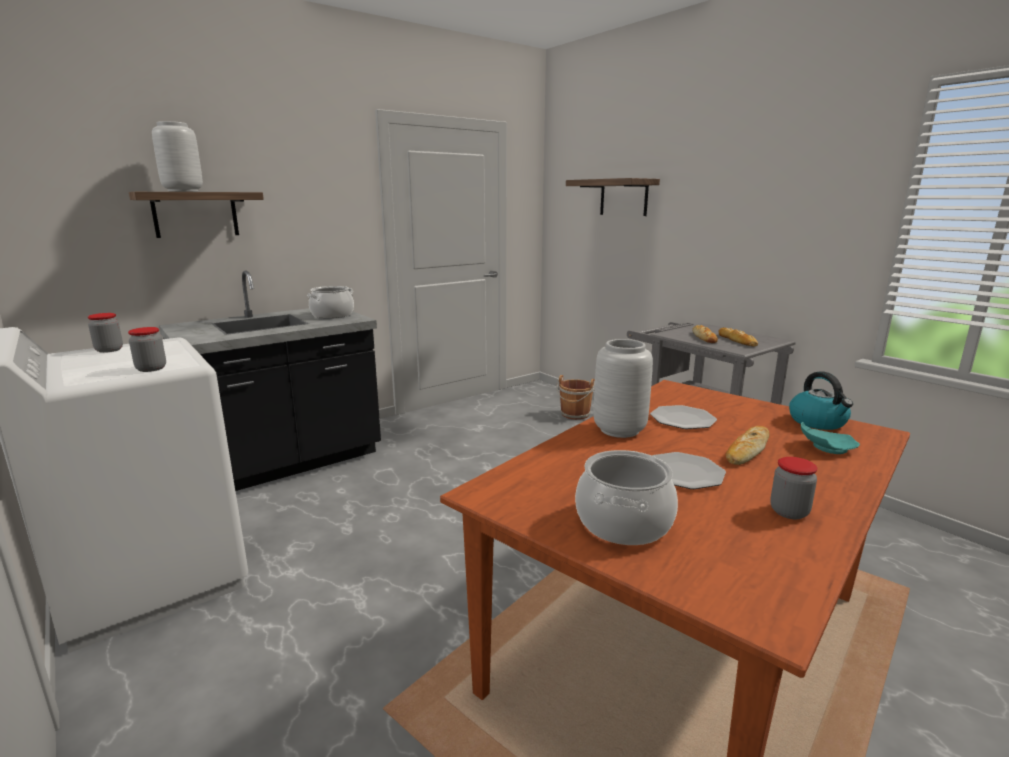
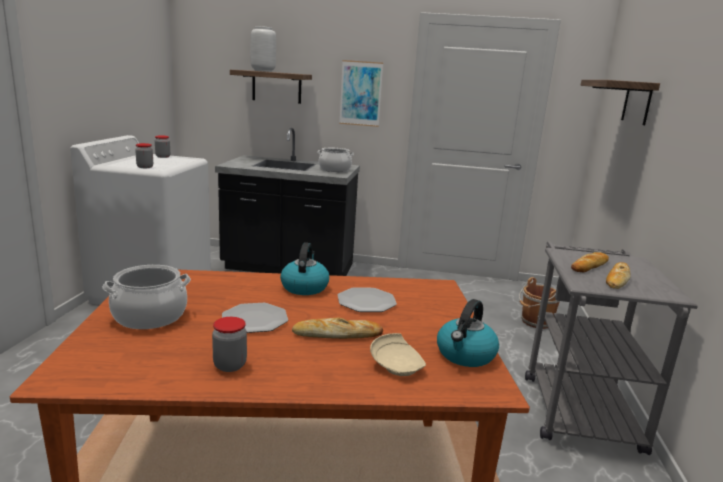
camera: 45 degrees right, 0 degrees up
(321, 213) = (360, 93): none -> picture
(619, 430) = (304, 287): grey vase -> kettle
(825, 448) = (397, 365): turquoise plate -> beige plate

